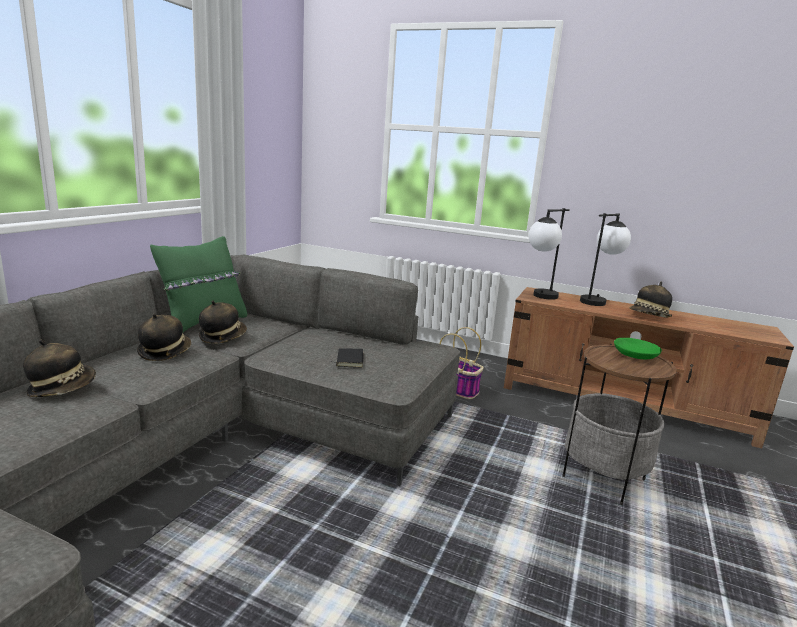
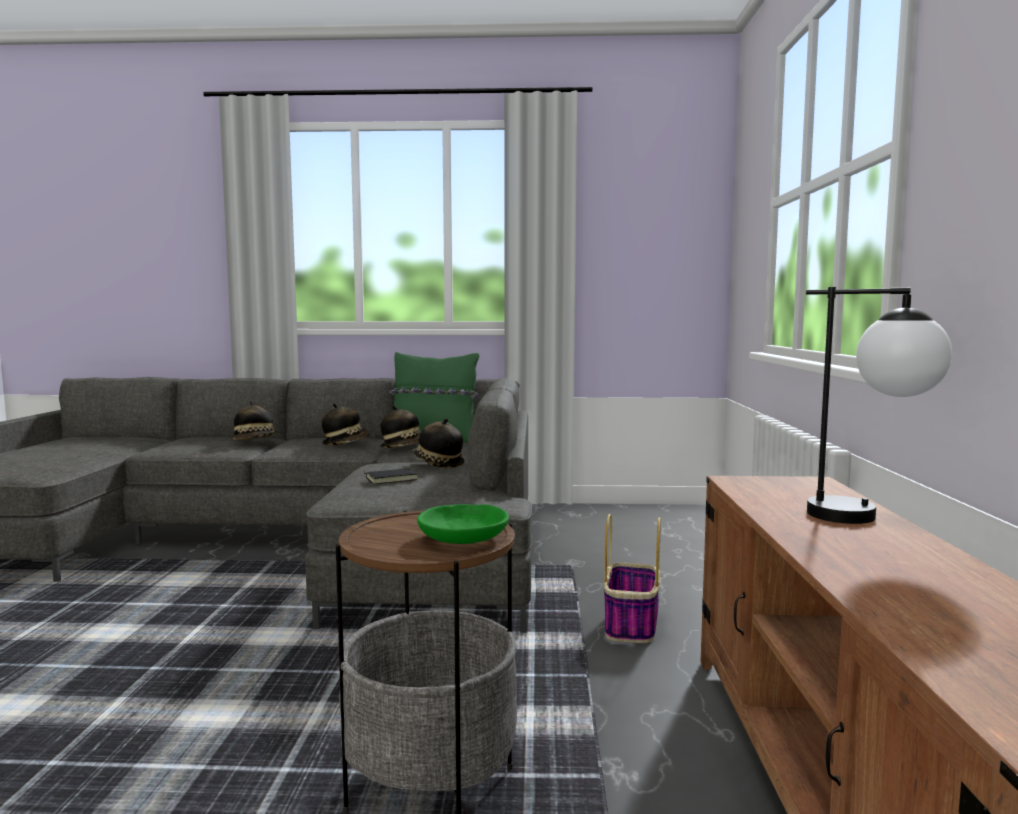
camera: 70 degrees right, 10 degrees down
(539, 297) = (762, 484): table lamp -> none
(649, 316) = (845, 558): hat -> hat (437, 464)

